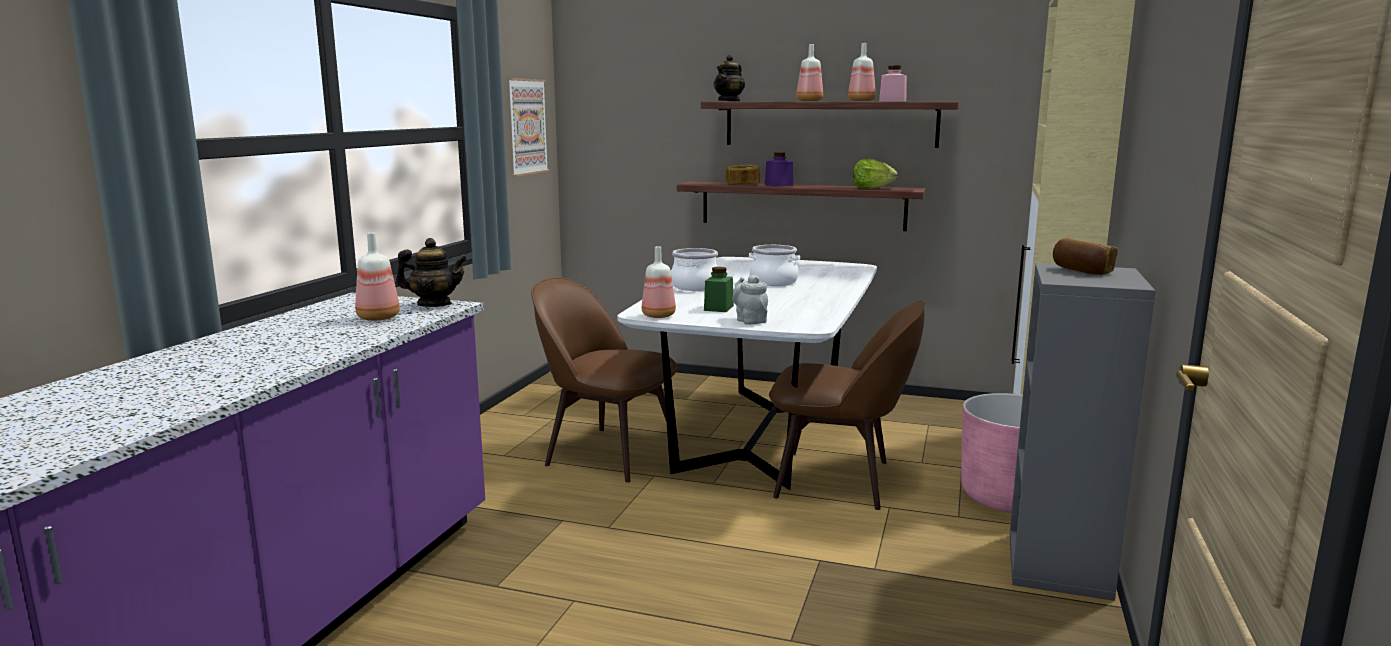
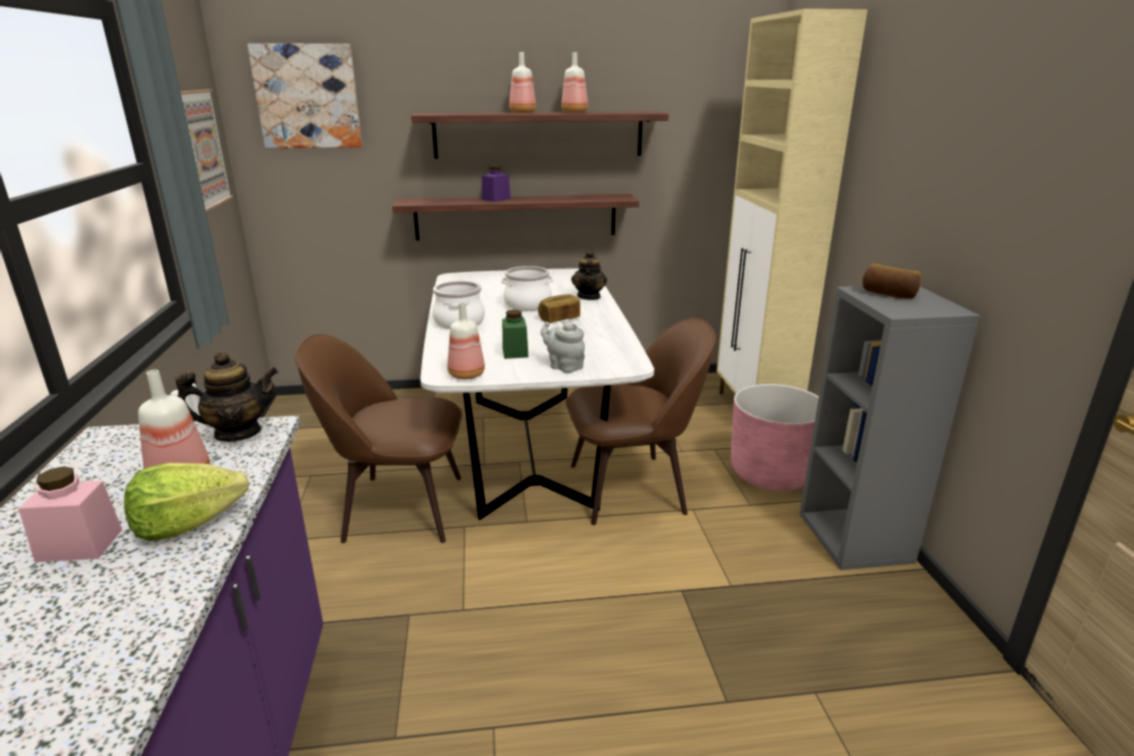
camera: 25 degrees left, 10 degrees up
(623, 87) = (307, 96): none -> picture
(729, 101) = (438, 113): teapot -> teapot (589, 296)
(742, 184) = (459, 200): bread -> bread (559, 318)
(871, 188) = (587, 198): lettuce -> lettuce (188, 524)
(892, 101) = (604, 112): pink jar -> pink jar (80, 545)

